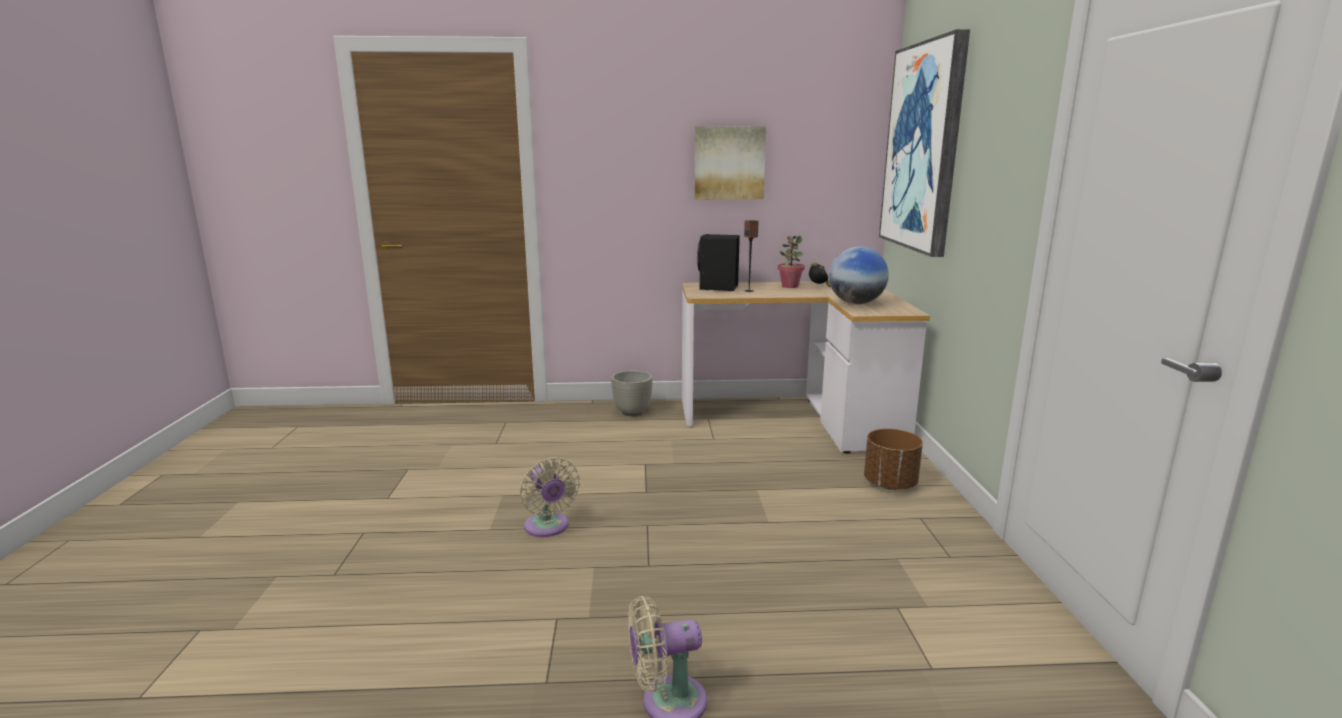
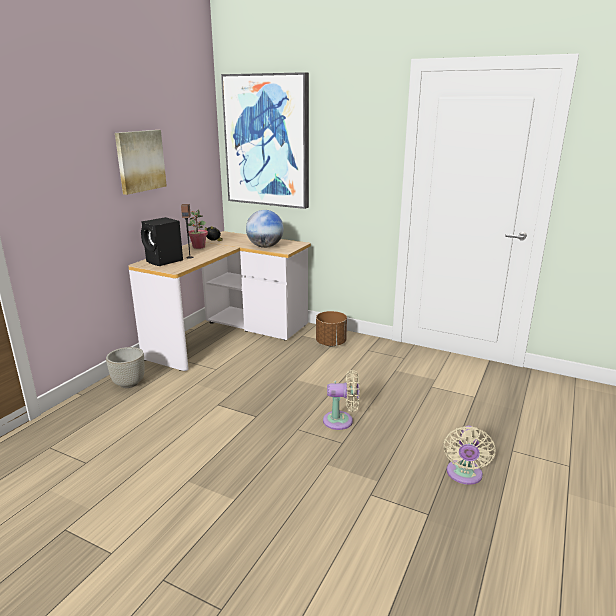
camera: 60 degrees left, 5 degrees up
(548, 528) = (261, 470): beige fan -> beige fan (341, 421)

